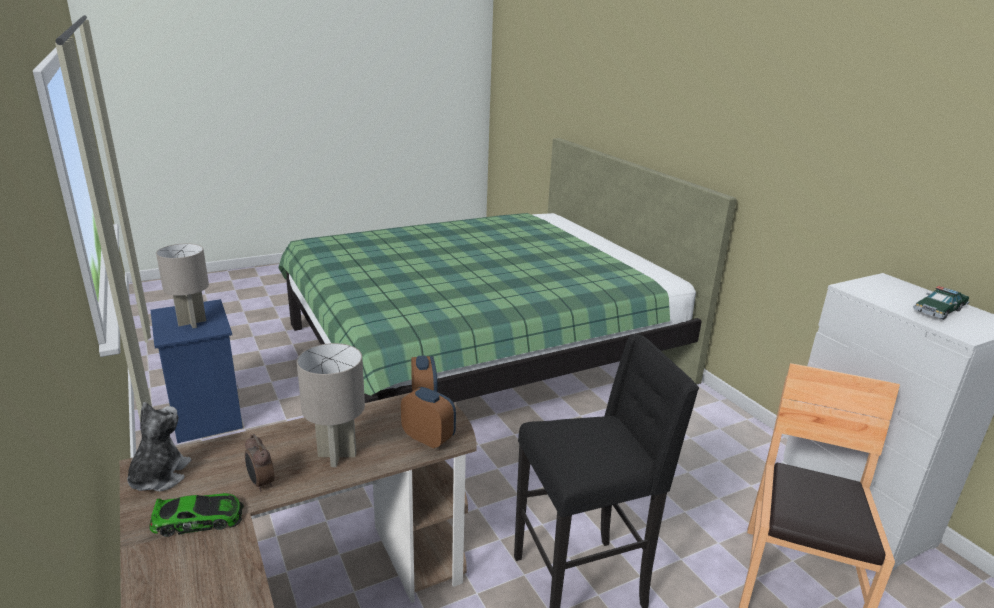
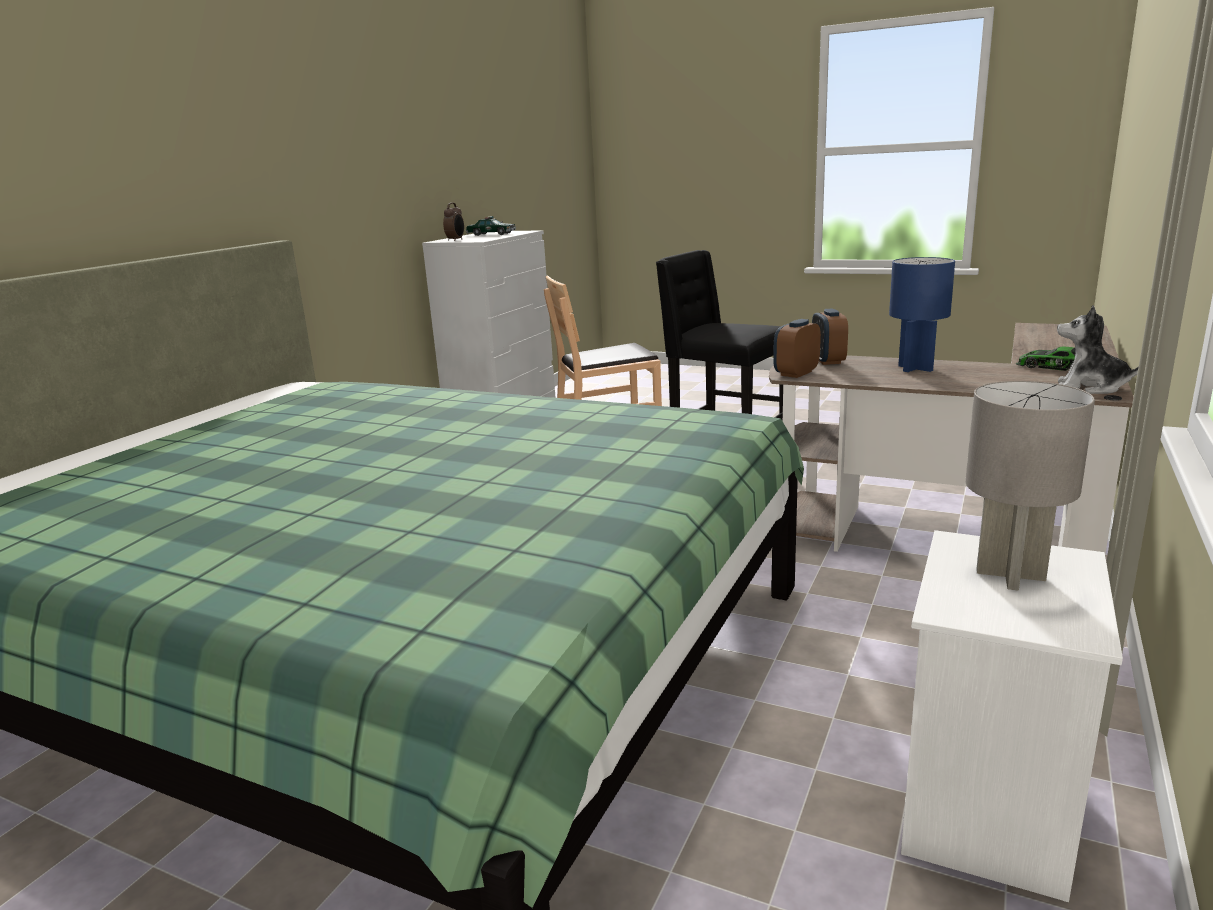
camera: 125 degrees left, 5 degrees down
(159, 476) = (1090, 387): plush toy -> plush toy turned 60 degrees clockwise
(204, 415) = (990, 814): blue nightstand -> white nightstand
(261, 483) = (994, 369): alarm clock -> alarm clock (456, 240)
(337, 455) = (914, 368): grey table lamp -> blue table lamp

